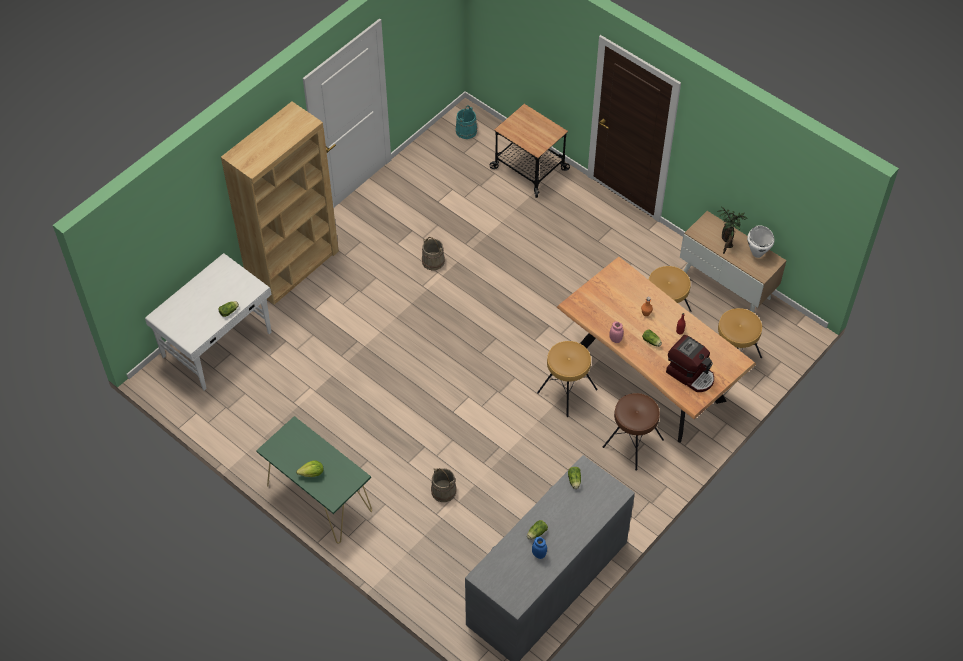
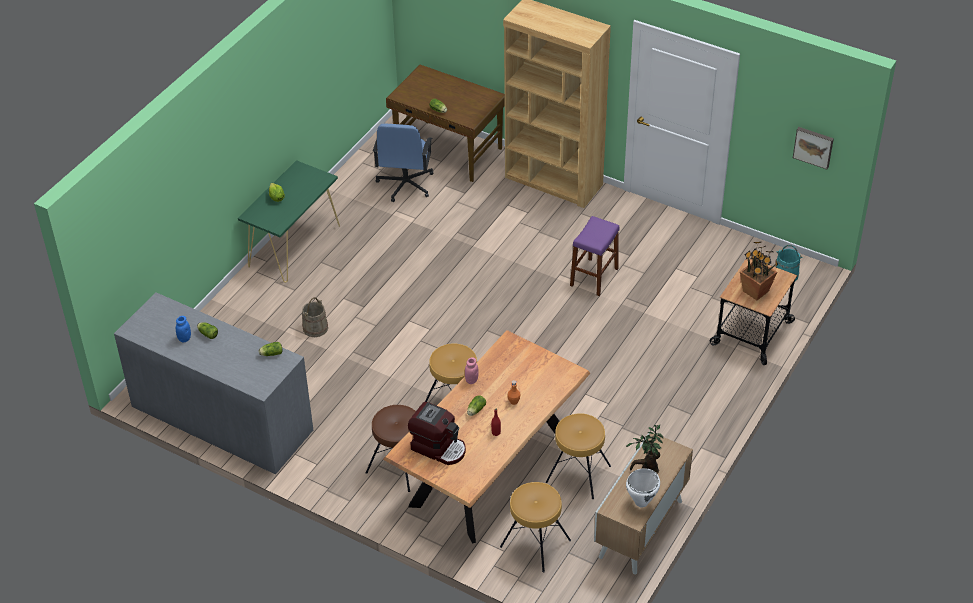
camera: 80 degrees right, 10 degrees down
(218, 344) = (449, 152): white desk -> brown desk
(256, 389) = (405, 184): none -> blue office chair
(433, 261) = (594, 277): beige bucket -> purple stool
(438, 30) = (813, 146): none -> picture
(537, 133) = (756, 291): none -> potted plant
(690, 374) = (439, 447): coffee machine -> coffee machine turned 90 degrees counterclockwise

